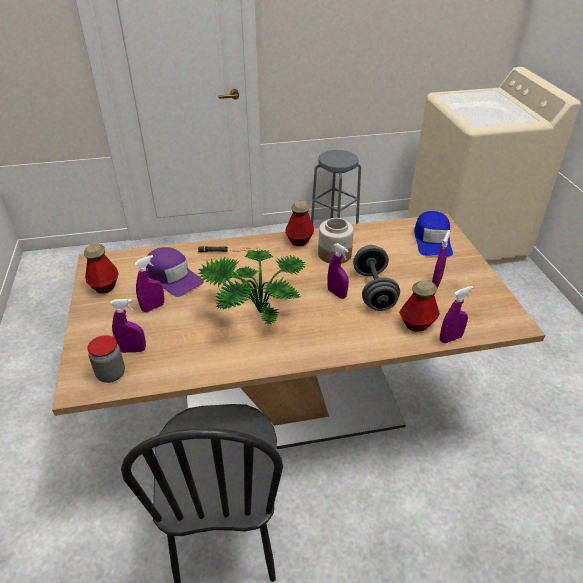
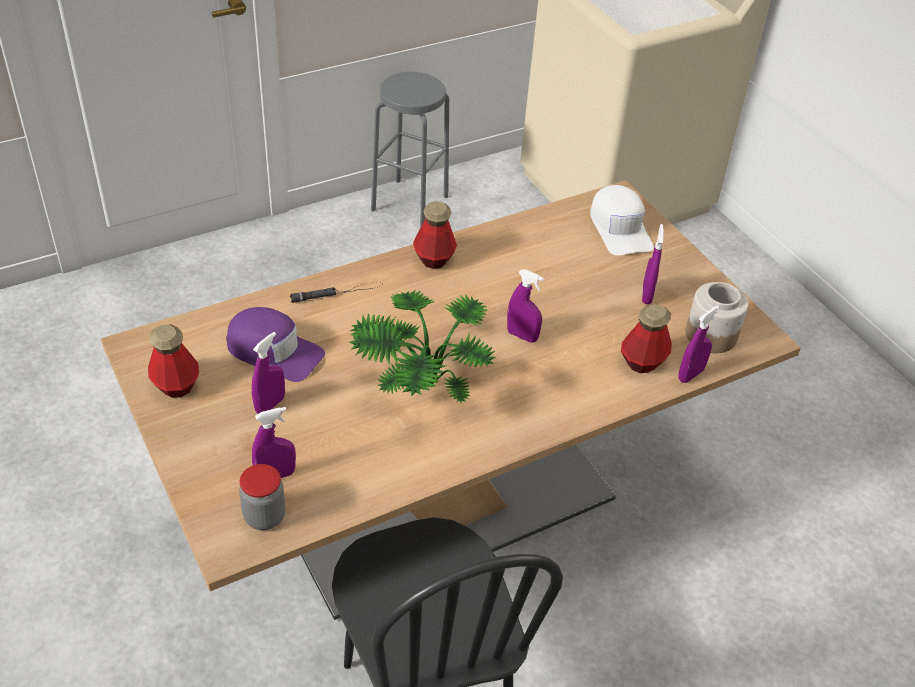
camera: 20 degrees left, 5 degrees up
(334, 254) = (493, 274): jar -> jar (710, 335)
(373, 290) = (569, 322): grey dumbbell -> none
(432, 240) = (619, 228): blue cap -> white cap

